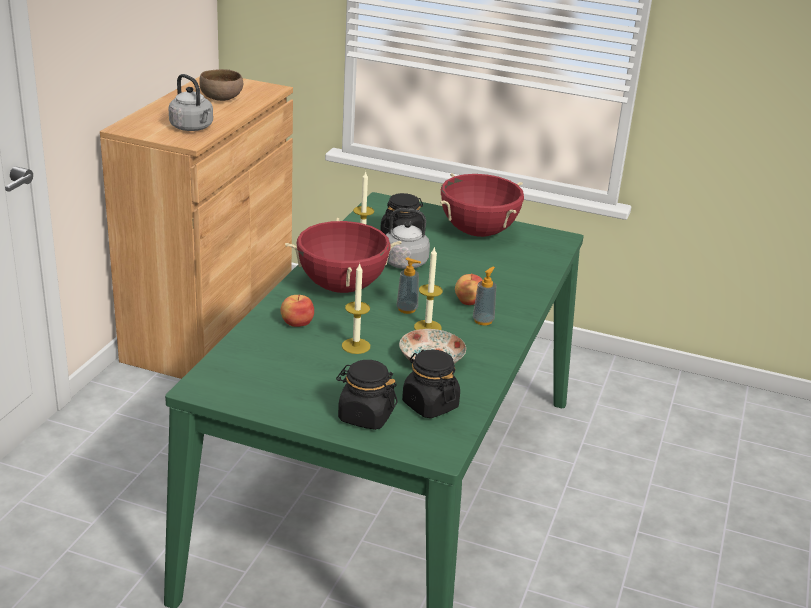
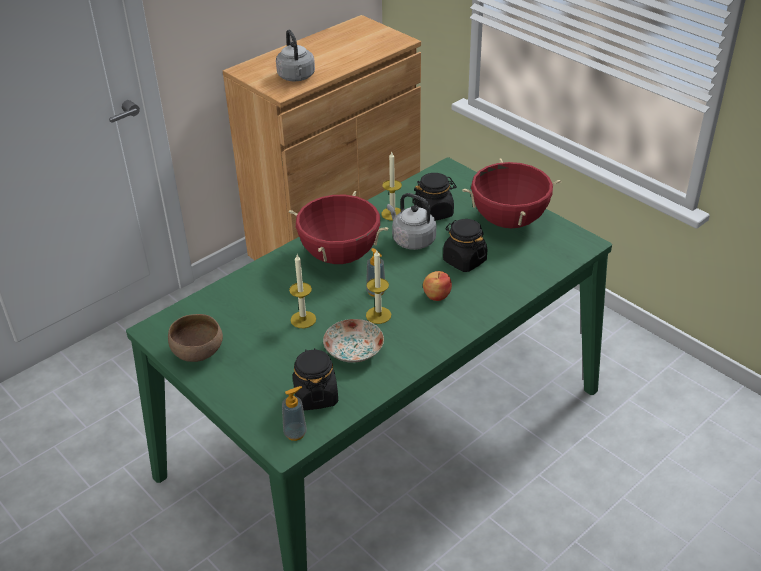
camera: 30 degrees right, 10 degrees up
(222, 98) = (348, 47): brown bowl -> brown bowl (199, 352)
(297, 322) = (275, 284): apple -> none
(365, 416) = (255, 392): black jar -> black jar (464, 260)
(483, 320) = (433, 320): soap dispenser -> soap dispenser (295, 433)

